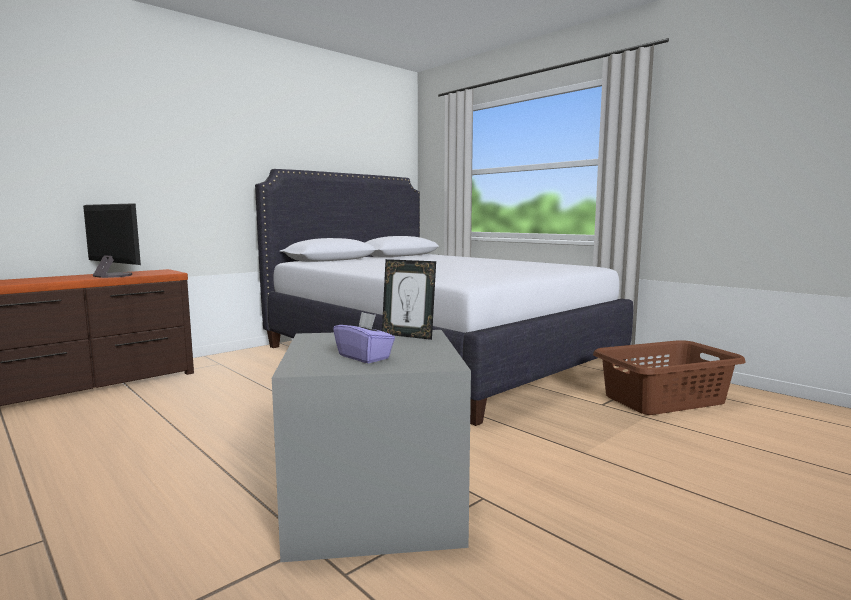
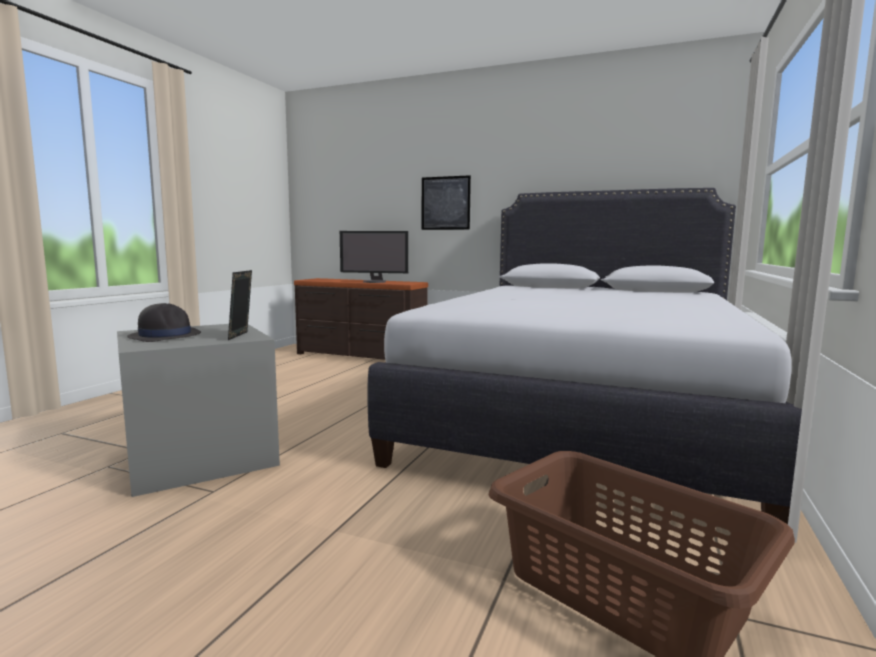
camera: 65 degrees right, 0 degrees up
(112, 275) = (375, 282): monitor -> monitor turned 90 degrees clockwise
(180, 171) = (445, 203): none -> picture
(364, 357) = (165, 336): purple tissue box -> black hat

